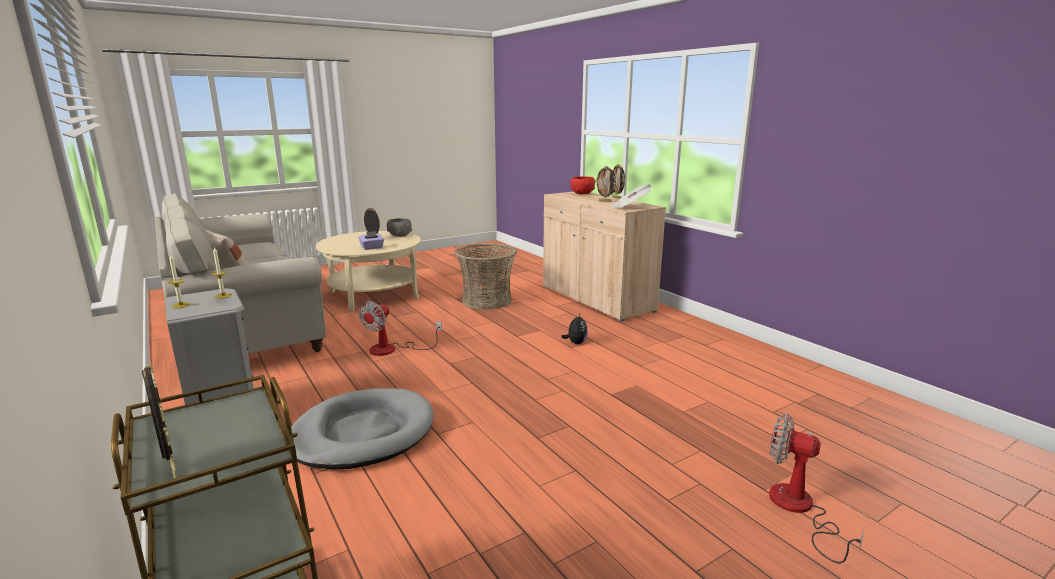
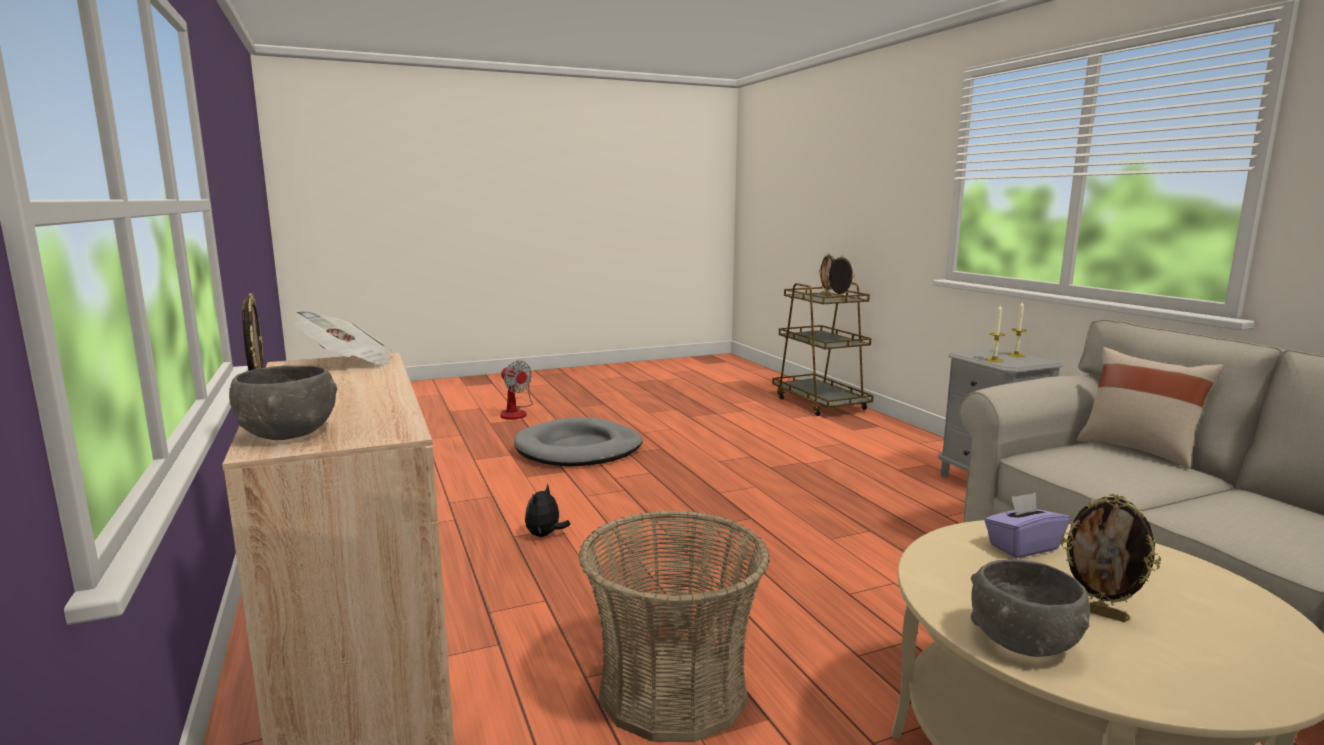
camera: 170 degrees left, 5 degrees down
(363, 433) = (822, 460): grey dog bed -> grey dog bed (579, 449)
(392, 349) = (853, 548): fan -> none
(582, 193) = (288, 433): red bowl -> grey bowl
(605, 201) = (338, 386): picture frame -> picture frame (839, 299)

